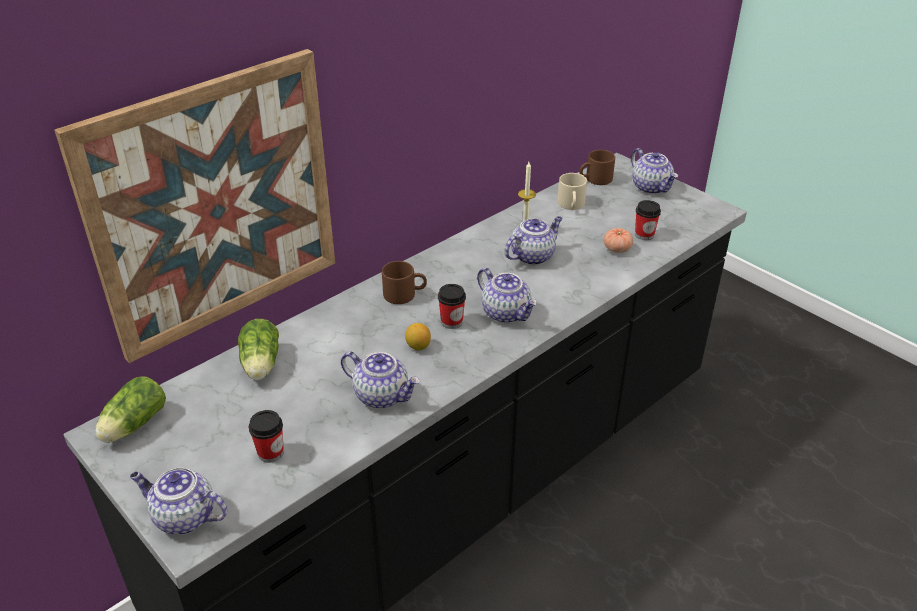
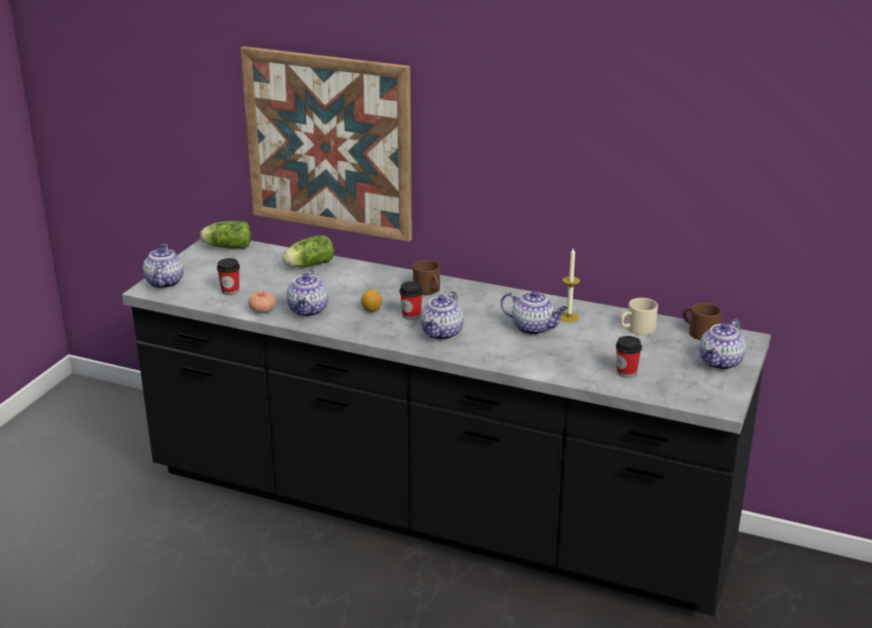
camera: 65 degrees right, 10 degrees down
(617, 249) = (586, 363): tomato -> tomato (262, 310)

